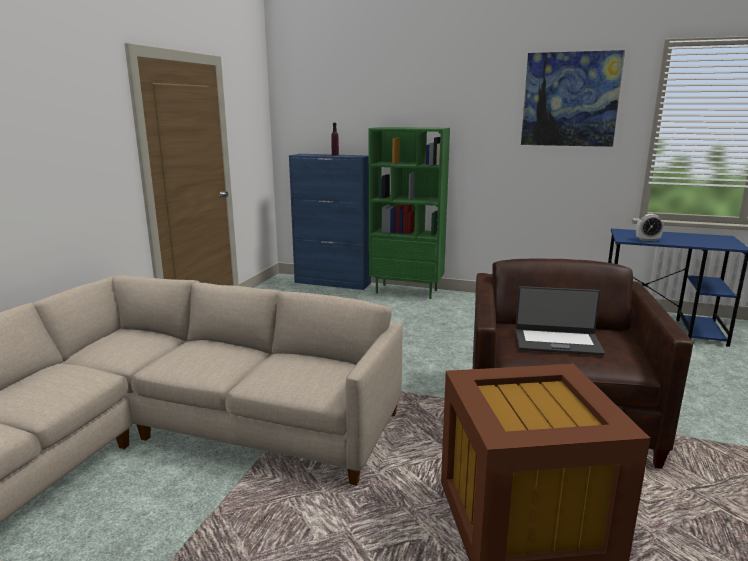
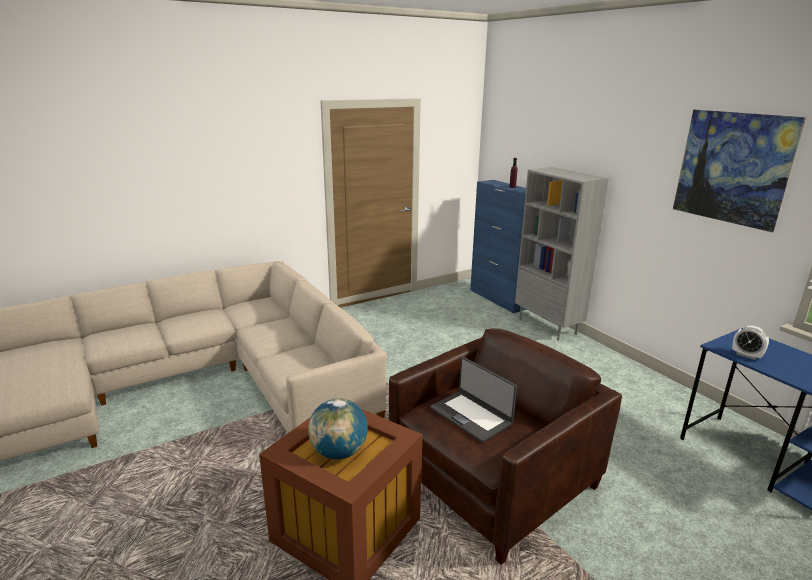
camera: 40 degrees right, 5 degrees up
(407, 291) = (548, 326): green bookcase -> grey bookcase
(540, 411) = (339, 452): none -> globe

